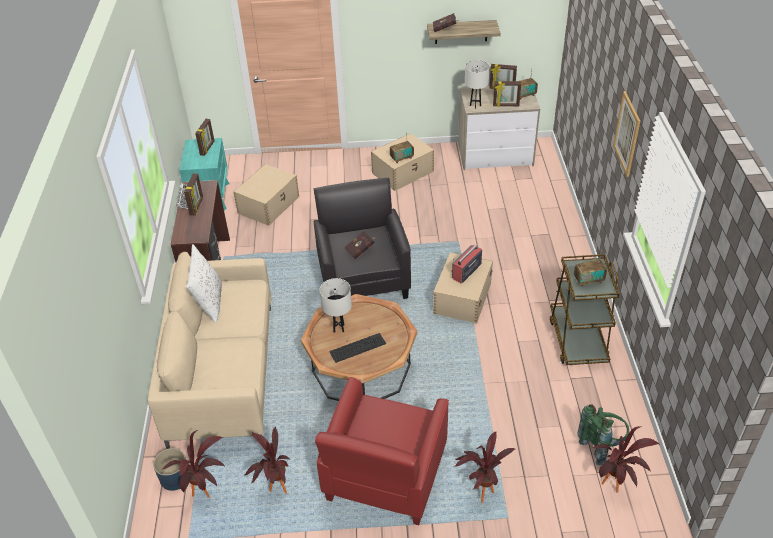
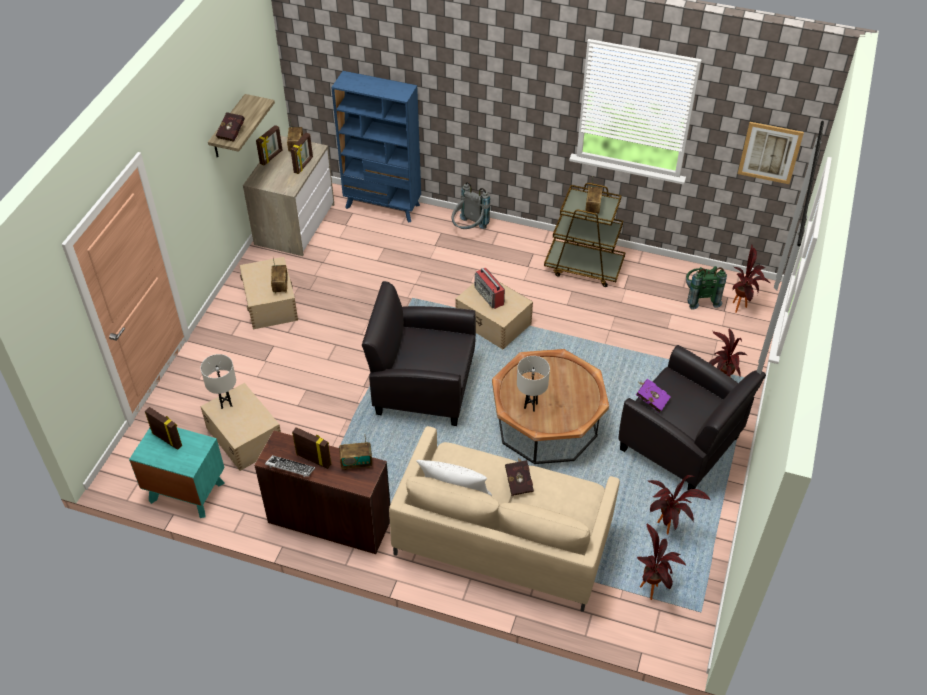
camera: 70 degrees left, 5 degrees up
(175, 477) = (622, 611): blue planter -> none
(201, 227) = (356, 463): none -> radio
(357, 347) = (563, 399): keyboard -> none
(361, 250) = (434, 354): red book -> red book (519, 481)
(380, 407) = (651, 400): none -> purple book
(385, 476) = (680, 444): red armchair -> black armchair
(475, 106) = (286, 186): white table lamp -> white table lamp (226, 404)
(553, 191) = (383, 206): none -> blue bookcase
(566, 249) = (469, 229): none -> grey backpack
(627, 133) = (519, 85): picture -> picture (770, 152)

